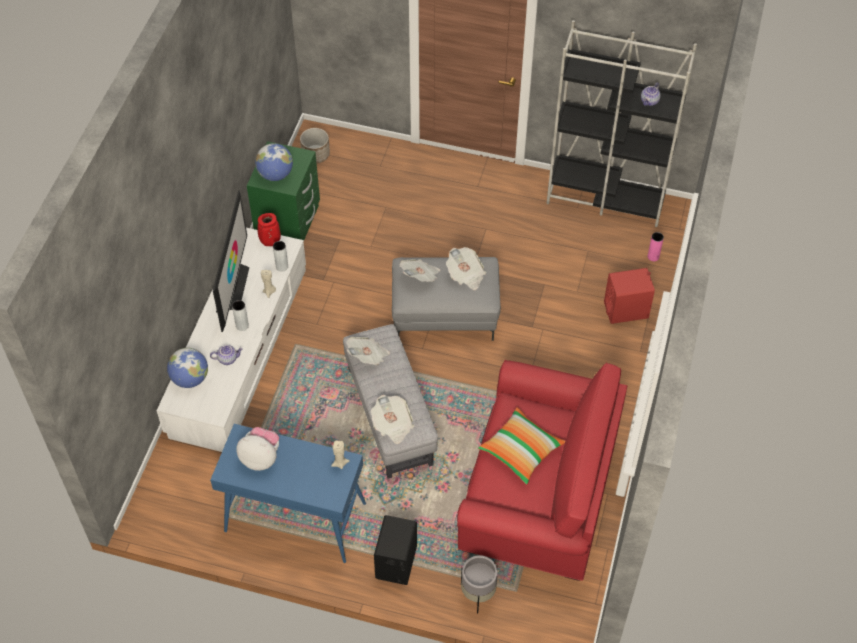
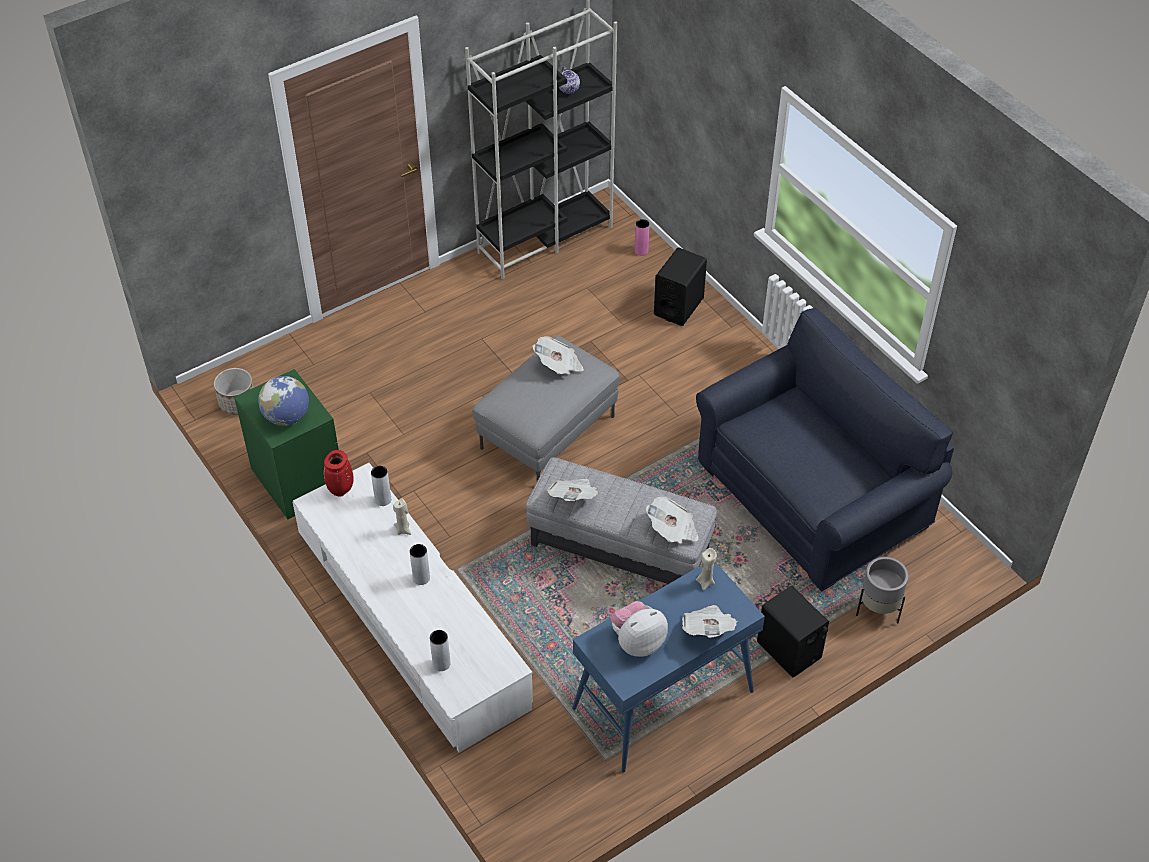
camera: 50 degrees left, 5 degrees down
(190, 378) = (441, 664): globe -> grey vase
(228, 358) = (450, 616): teapot -> none
(233, 286) = (363, 555): television -> none
(421, 276) = (525, 398): newspaper -> newspaper (708, 629)
(521, 451) = (802, 450): pillow -> none
(537, 495) = (813, 497): red sofa -> blue sofa
(626, 310) = (678, 306): red speaker -> black speaker

